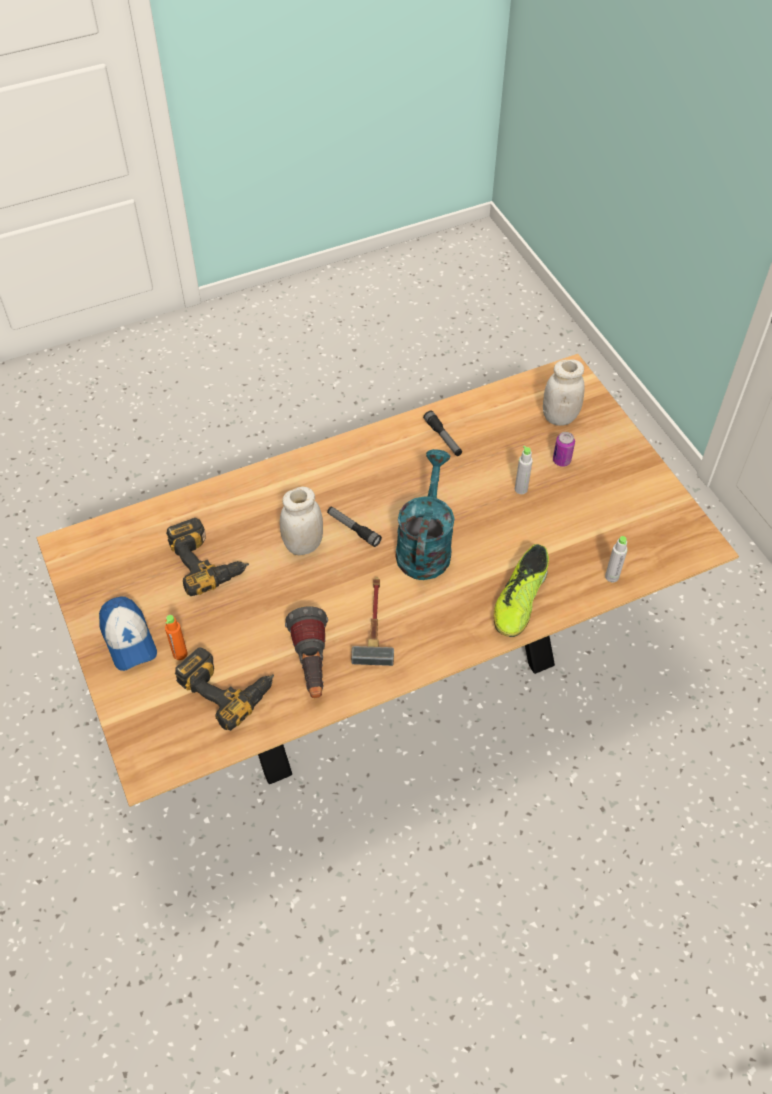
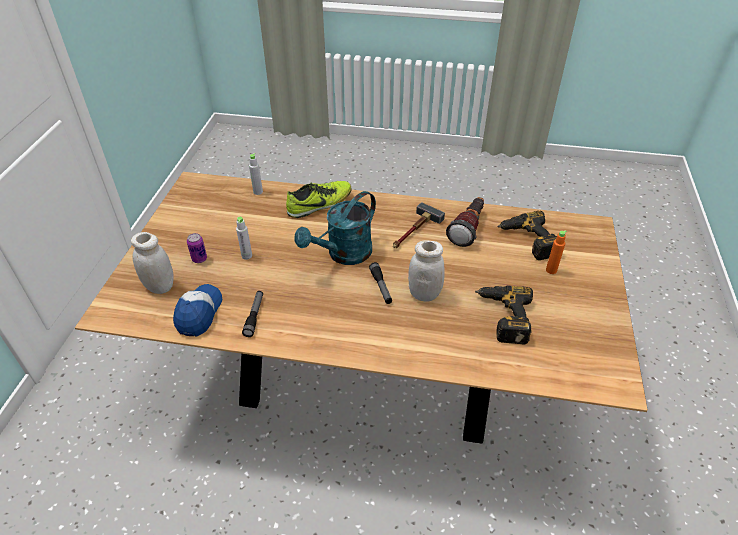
camera: 145 degrees left, 10 degrees down
(128, 639) = (585, 294): cap -> cap (199, 313)

